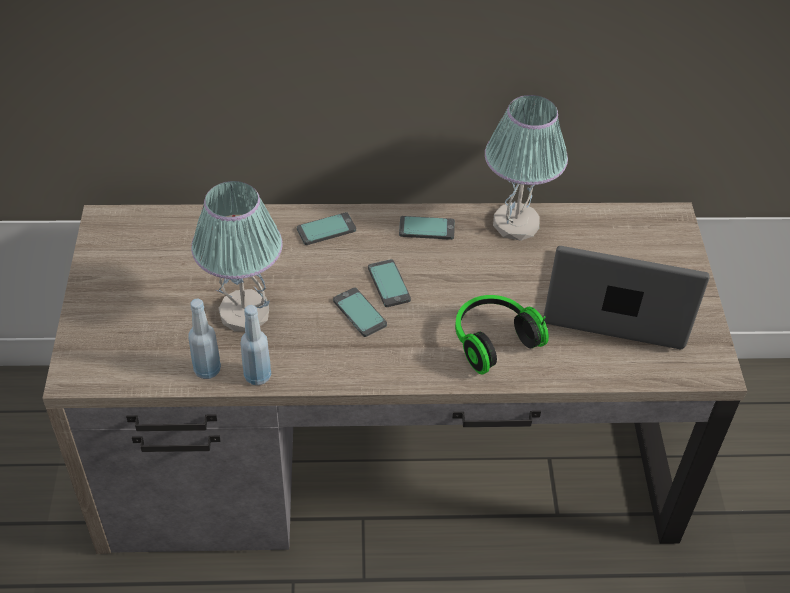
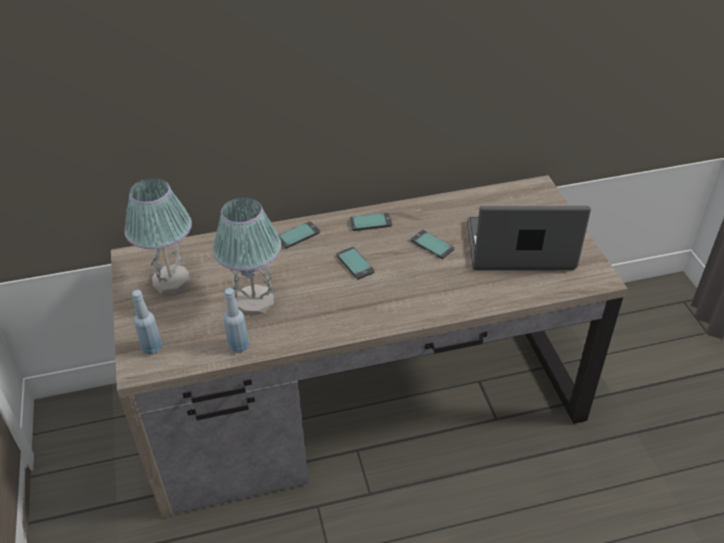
camera: 10 degrees left, 5 degrees down
(258, 376) = (278, 343): blue bottle -> blue bottle (152, 348)
(359, 313) = (340, 287): phone -> phone (432, 245)
(492, 340) = (441, 287): headphones -> none
(516, 224) = (433, 209): table lamp -> table lamp (171, 282)

